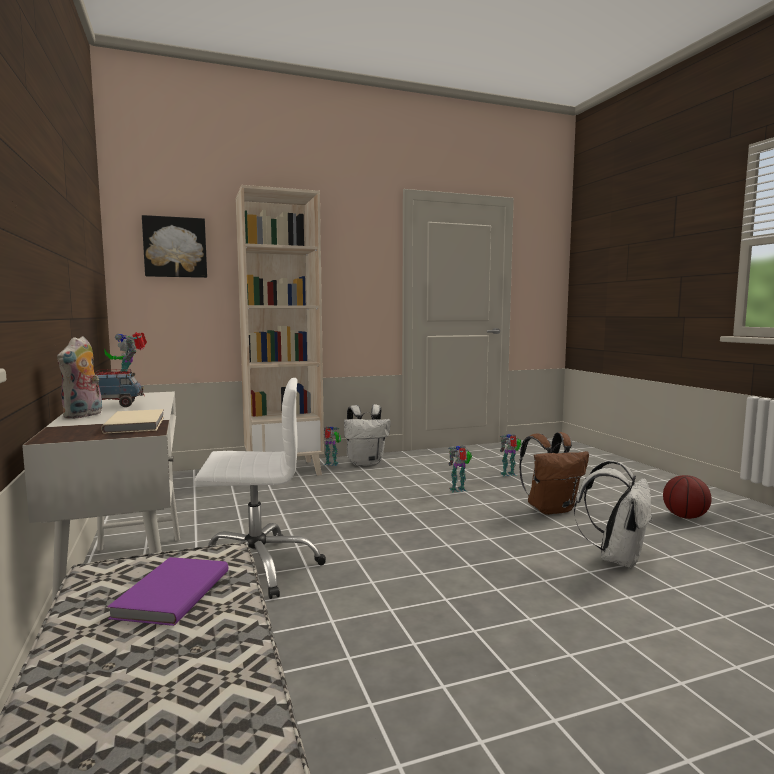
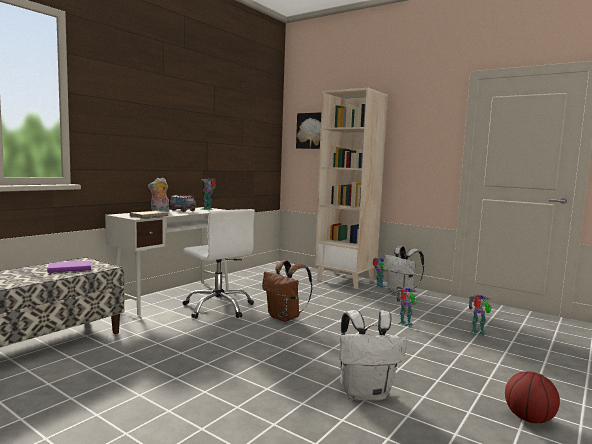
camera: 55 degrees right, 0 degrees up
(551, 509) = (428, 358): brown backpack -> brown backpack (285, 317)

